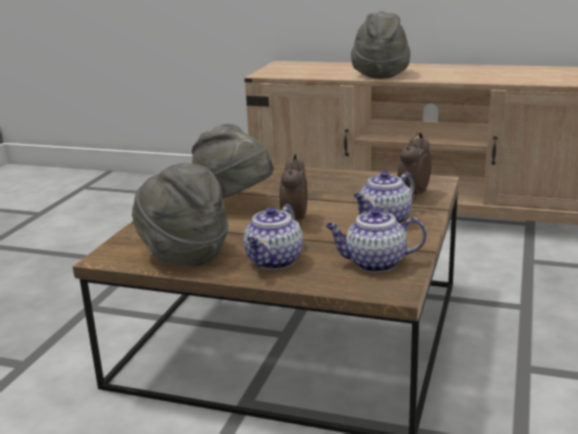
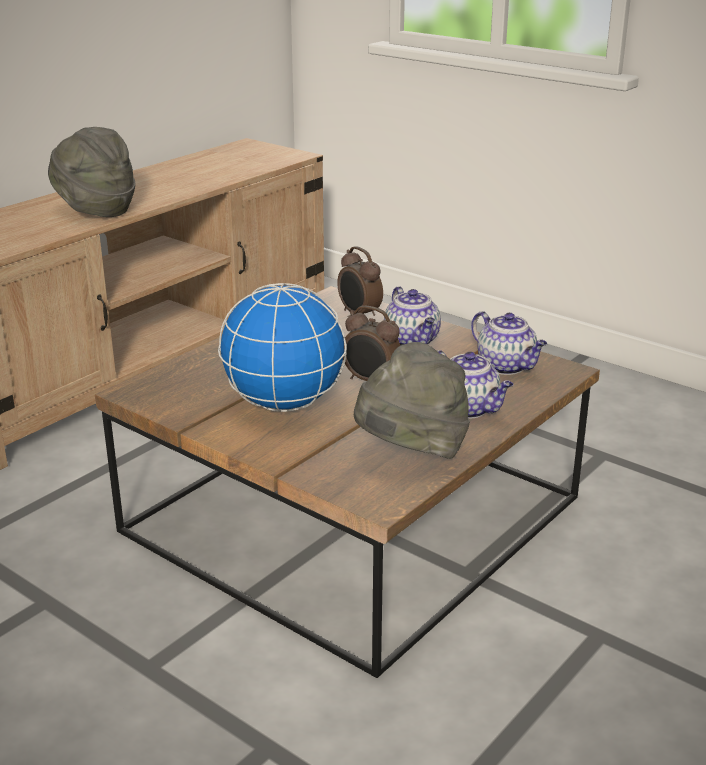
camera: 70 degrees left, 5 degrees up
(233, 204) = (283, 404): grey hat -> globe
(374, 264) = (507, 366): teapot -> teapot turned 60 degrees counterclockwise

